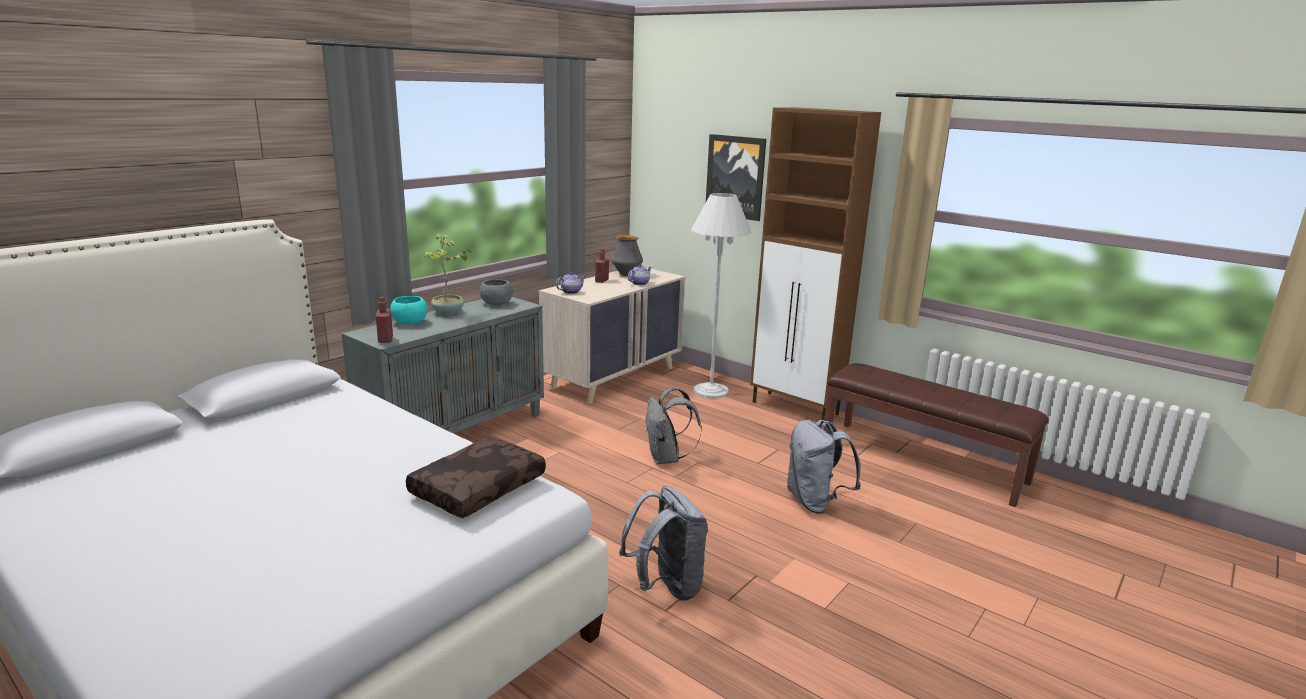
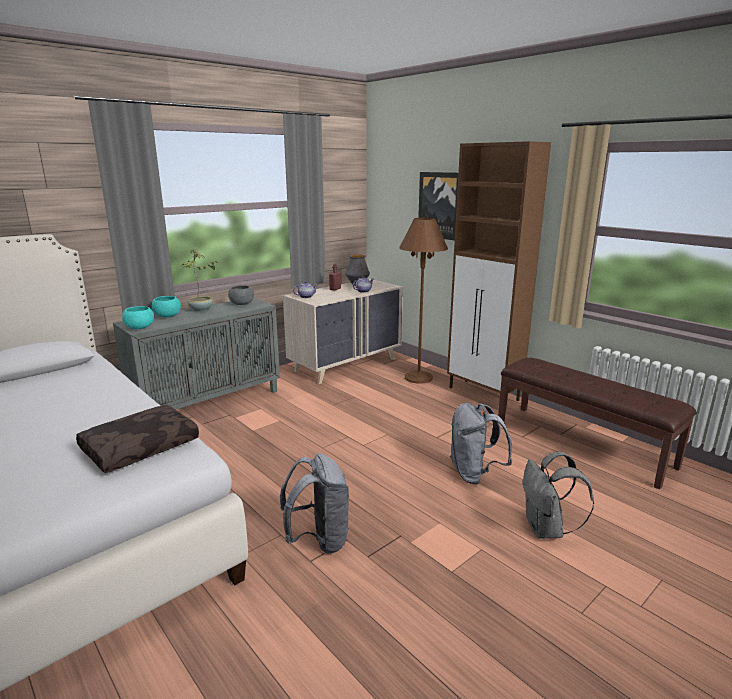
camera: 10 degrees right, 0 degrees up
(385, 339) = (140, 328): red bottle -> turquoise bowl
(666, 459) = (362, 430): grey backpack -> grey backpack (546, 530)
(711, 391) = (418, 377): white floor lamp -> brown floor lamp

